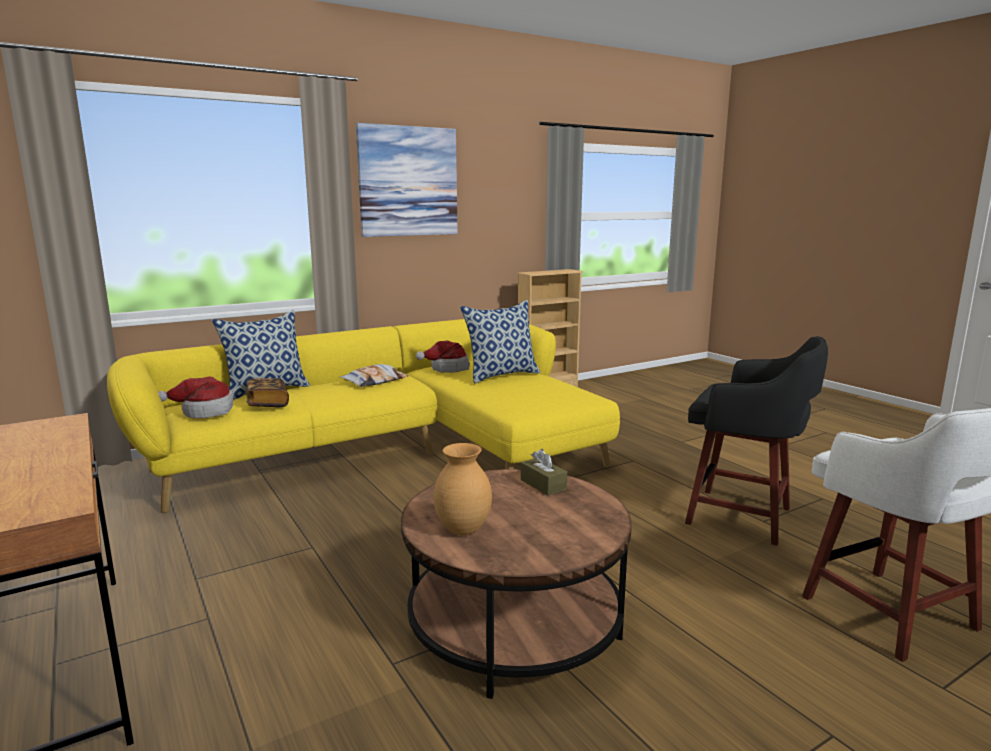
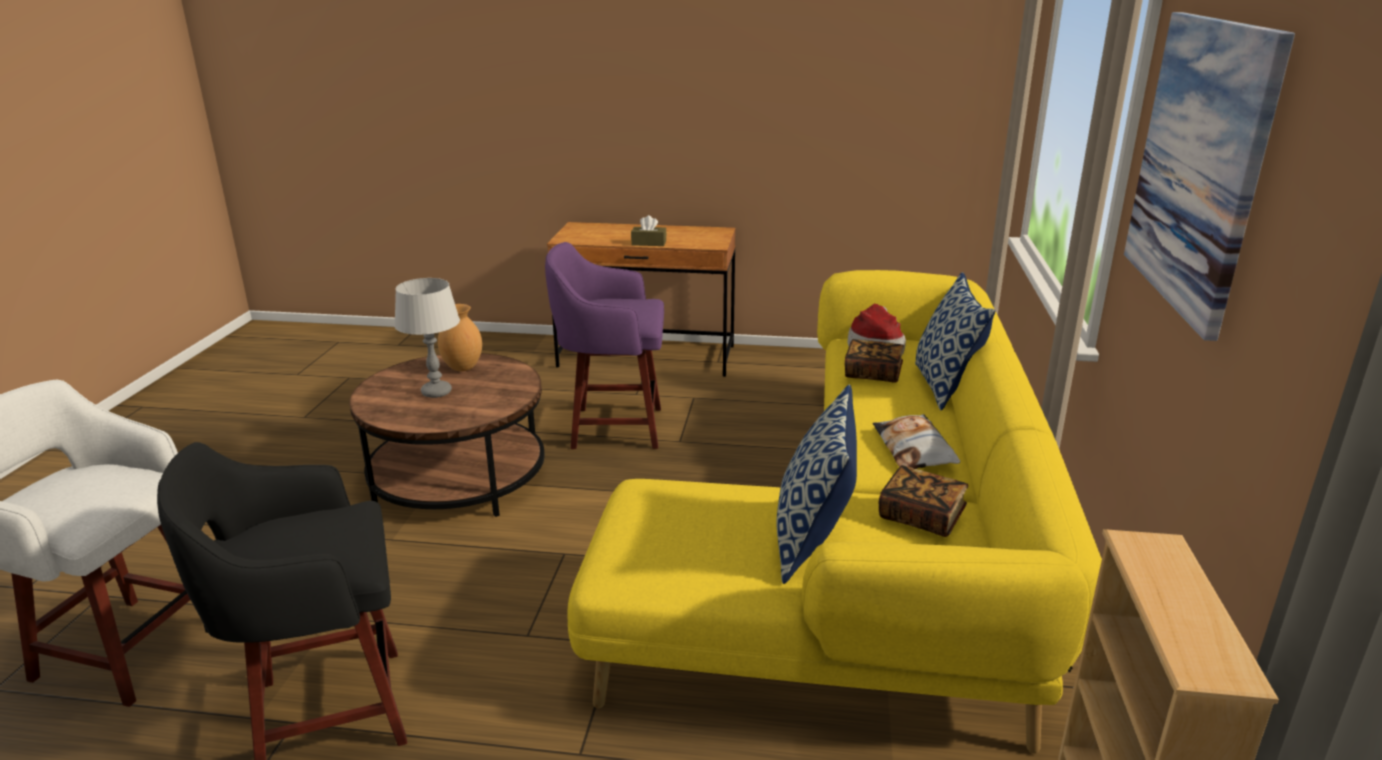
camera: 130 degrees right, 10 degrees up
(316, 591) = (612, 428): none -> purple stool
(447, 368) = (921, 517): hat -> book
(530, 513) = (436, 392): none -> grey table lamp
(543, 485) = (459, 414): brown tissue box -> brown tissue box (649, 243)

